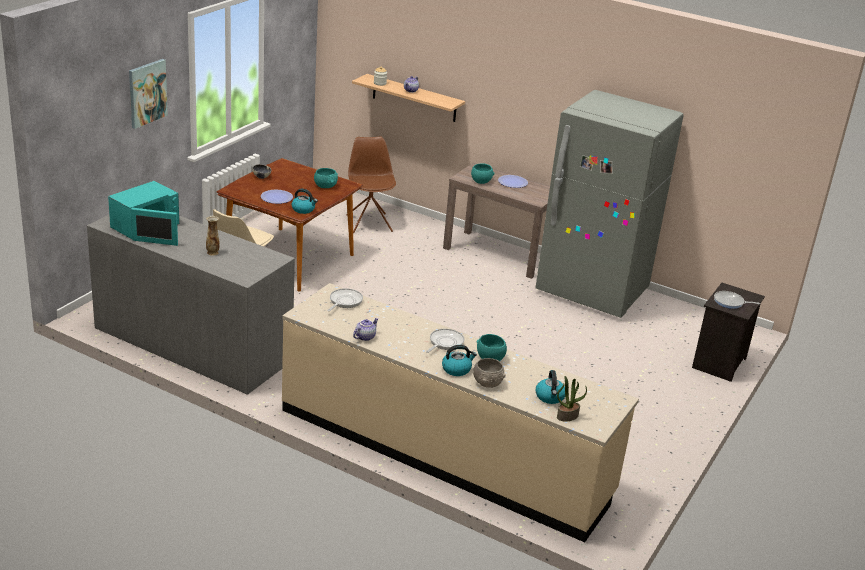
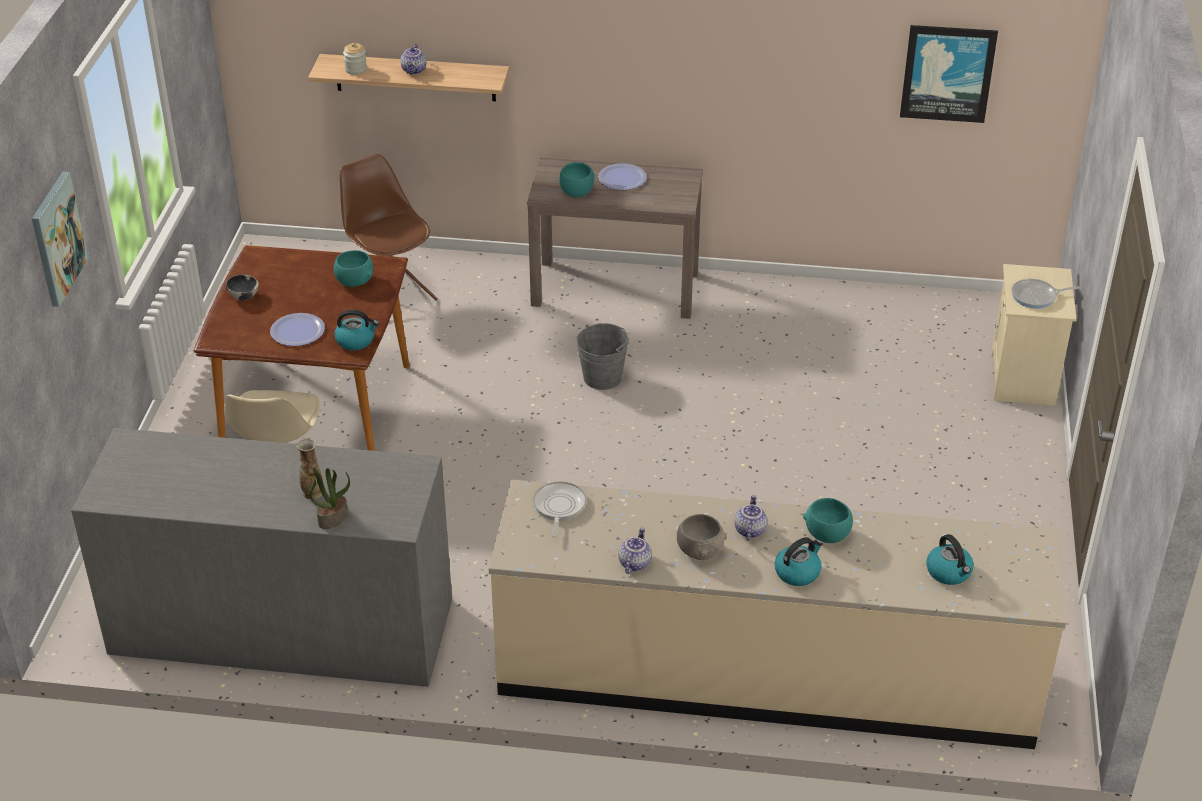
camera: 20 degrees left, 10 degrees up
(145, 227) = (169, 480): turquoise microwave -> none
(445, 343) = (749, 530): frying pan -> teapot
(458, 290) = (602, 377): none -> grey bucket
(487, 383) = (854, 580): grey bowl -> grey bowl (700, 550)
(567, 416) = (992, 596): potted plant -> potted plant (333, 518)
(592, 292) = (787, 313): grey fridge -> none
(718, 156) = (947, 73): none -> picture
(720, 364) = (1024, 380): black nightstand -> beige nightstand

